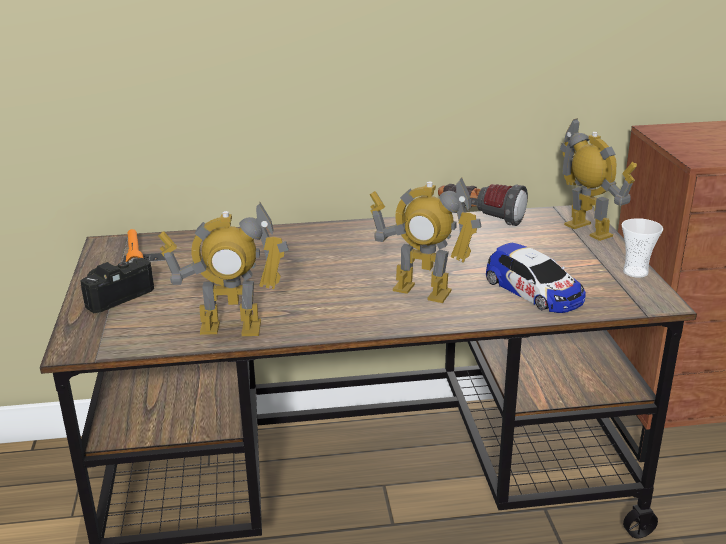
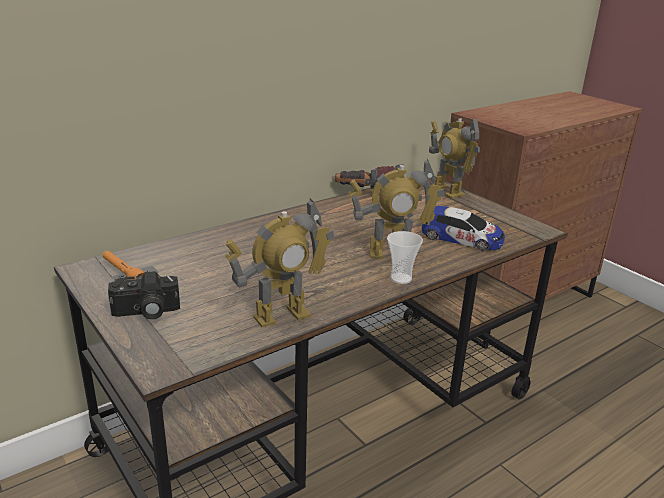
camera: 30 degrees left, 0 degrees up
(116, 295) = (146, 312): camera -> camera turned 120 degrees counterclockwise
(588, 230) = (447, 191): toy robot -> toy robot turned 150 degrees counterclockwise
(635, 272) = (506, 213): cup -> cup (401, 278)

